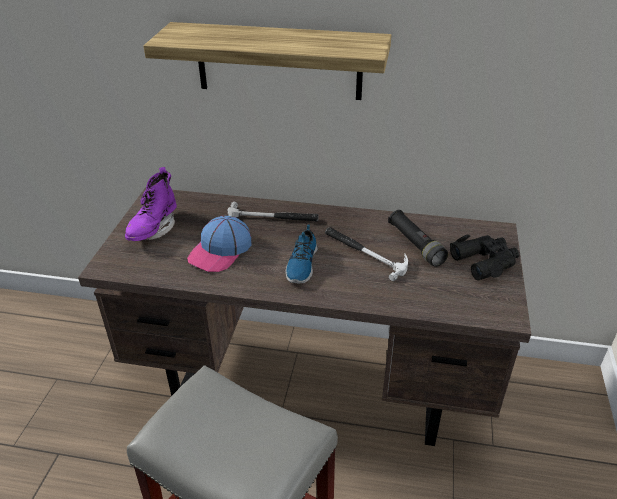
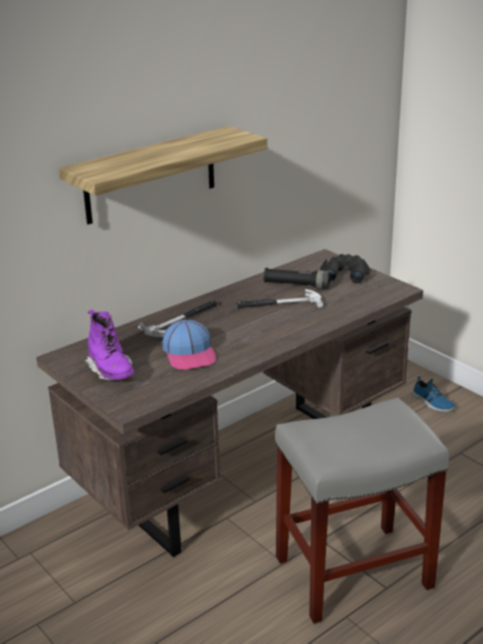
camera: 50 degrees left, 10 degrees down
(301, 264) = (255, 330): shoe -> shoe (432, 402)

